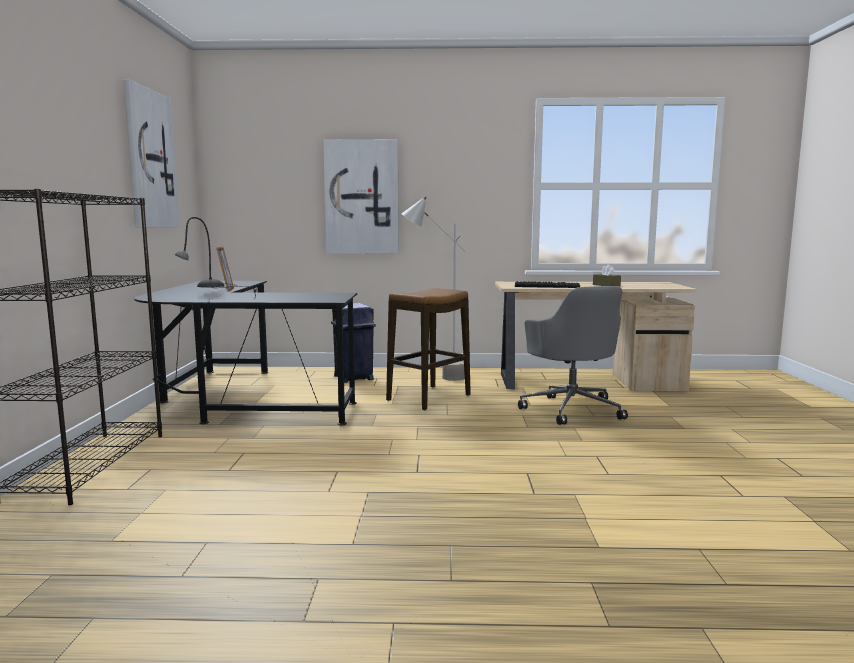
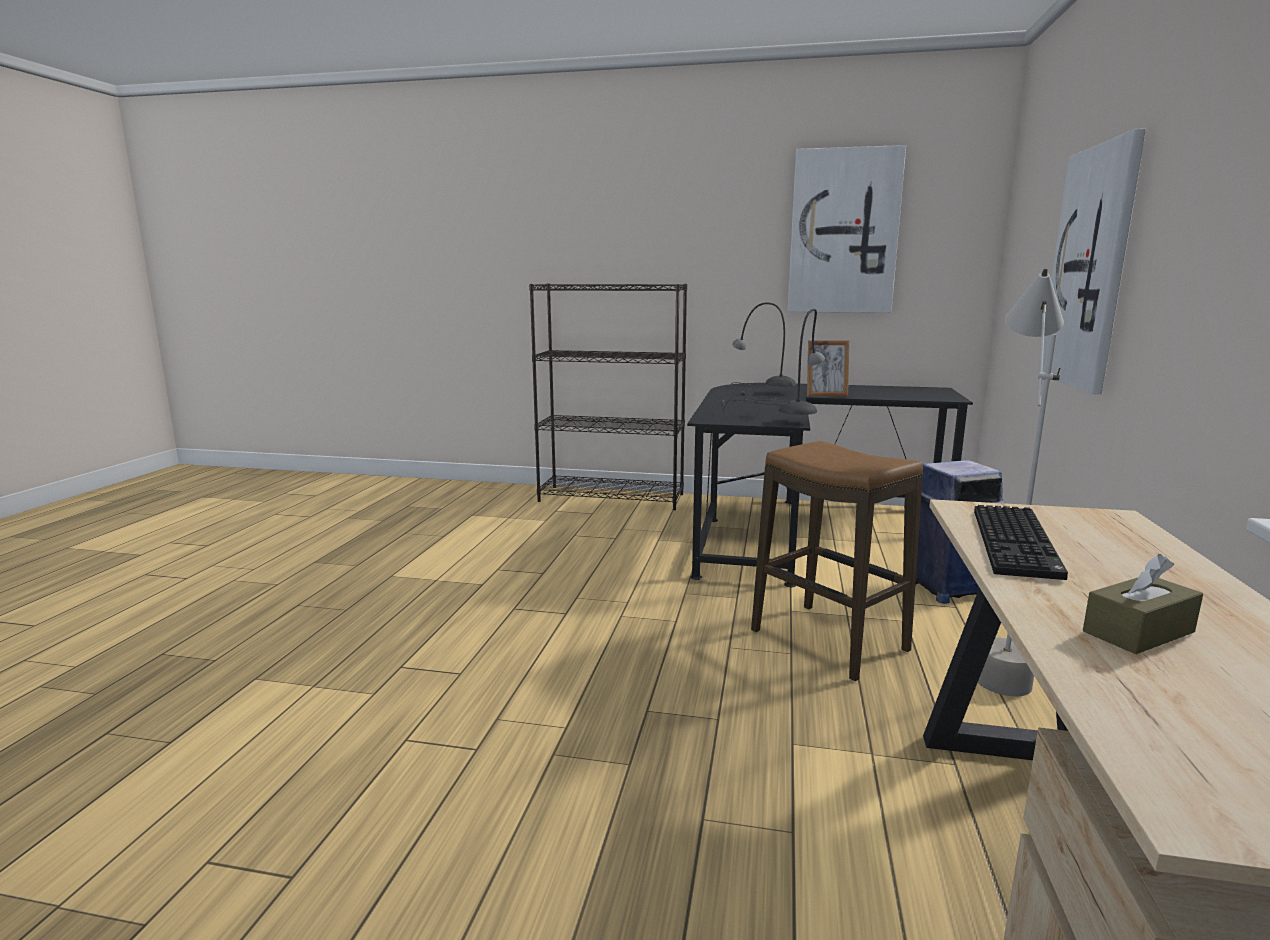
camera: 100 degrees right, 5 degrees up
(326, 294) = (786, 418): none -> grey table lamp
(571, 408) = (760, 797): grey office chair -> none

